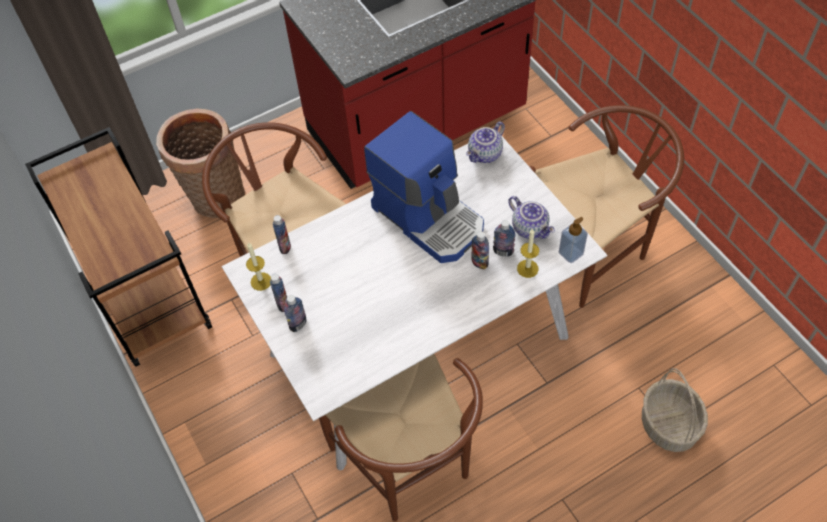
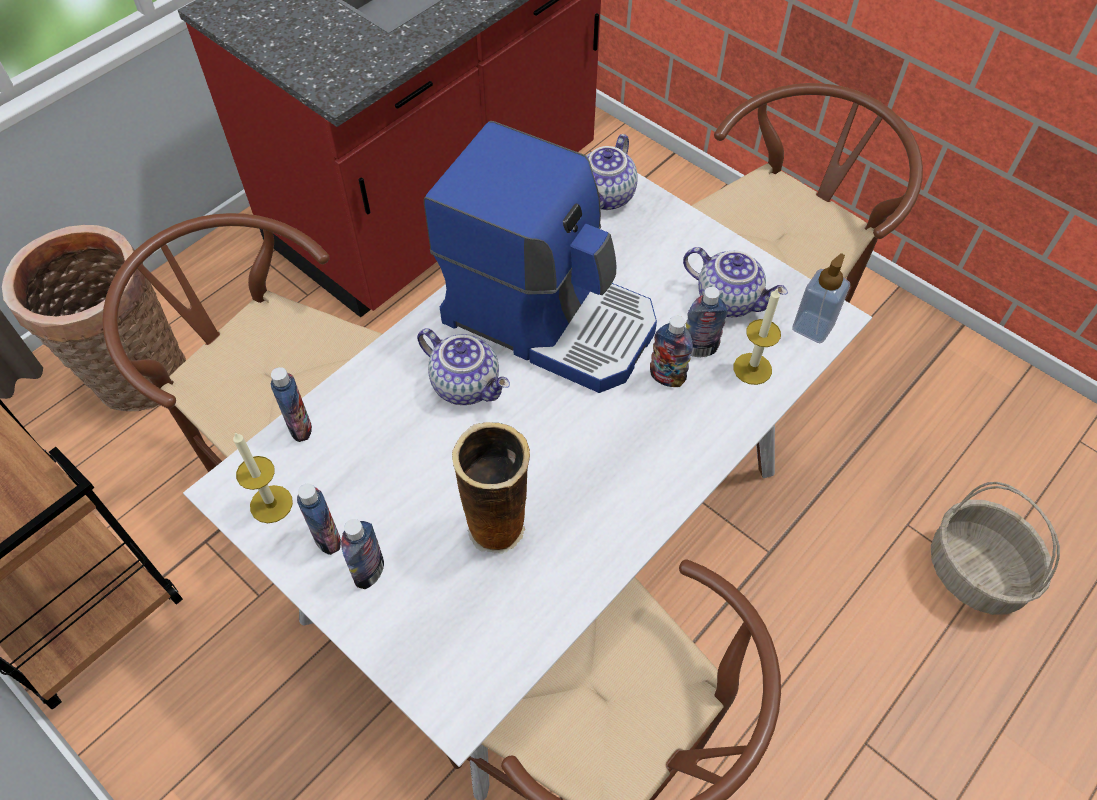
camera: 20 degrees left, 0 degrees up
(366, 319) = (498, 529): none -> vase
(374, 243) = (467, 384): none -> teapot

